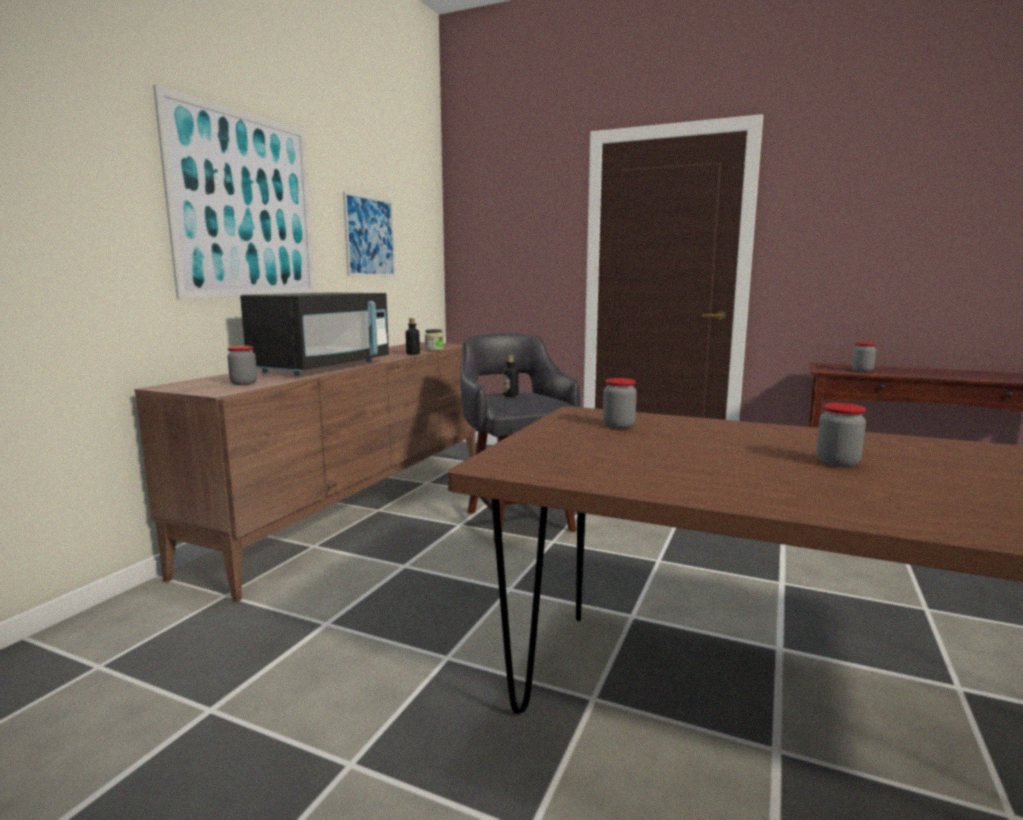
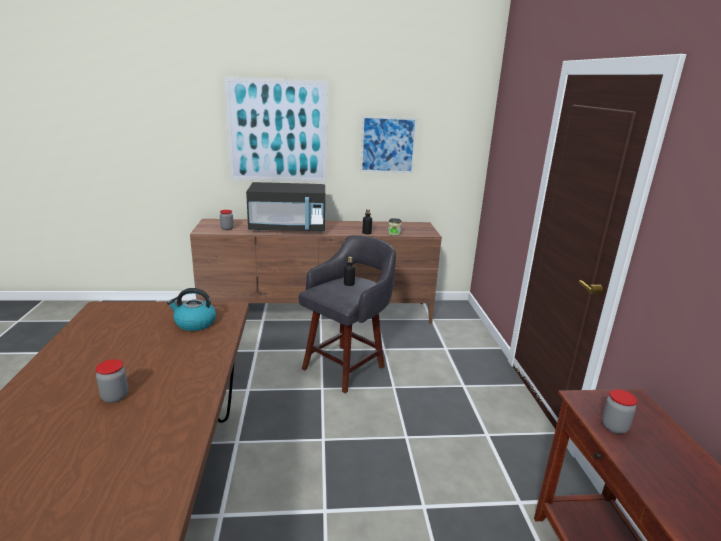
camera: 60 degrees right, 10 degrees up
(618, 426) = (194, 323): jar -> kettle

